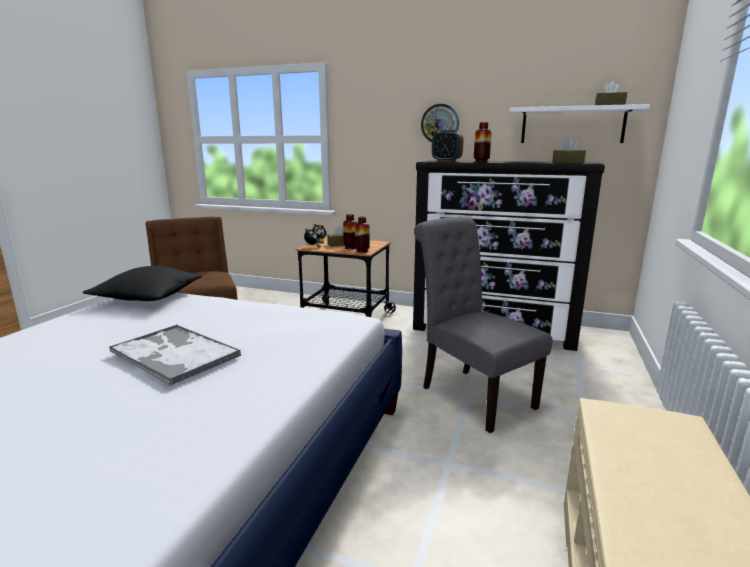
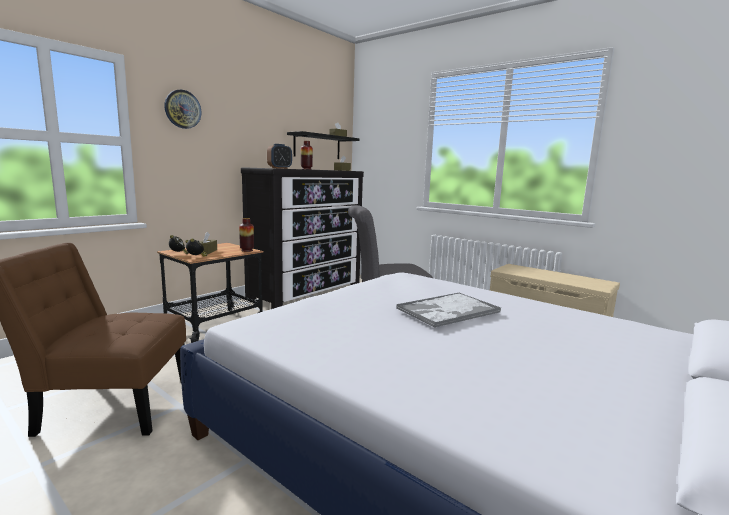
camera: 70 degrees left, 5 degrees down
(148, 297) = (272, 320): black pillow -> none
(350, 248) = (227, 251): vase -> none
(440, 124) = (241, 137): wall clock -> wall clock (182, 109)
(572, 125) = (317, 146): white shelf -> black shelf

